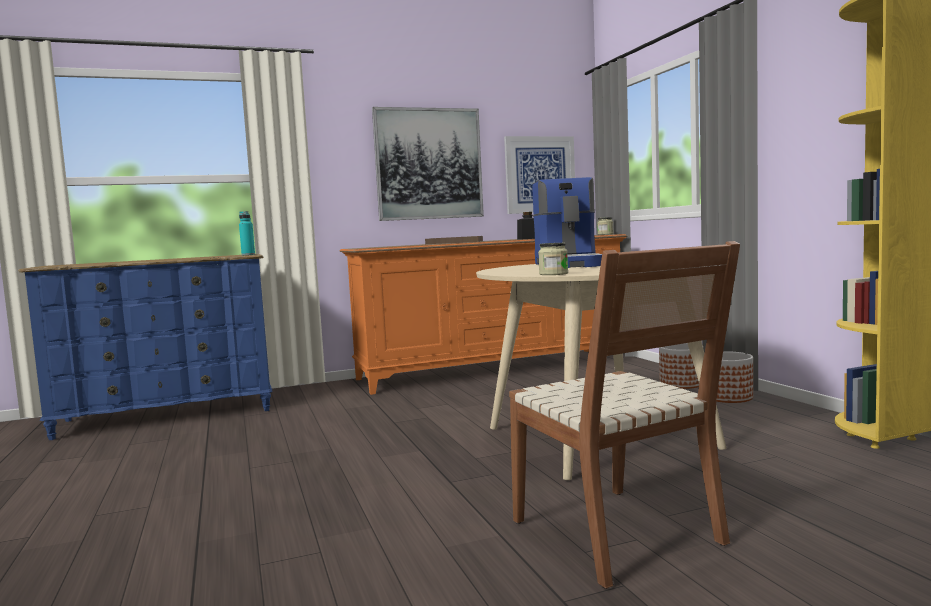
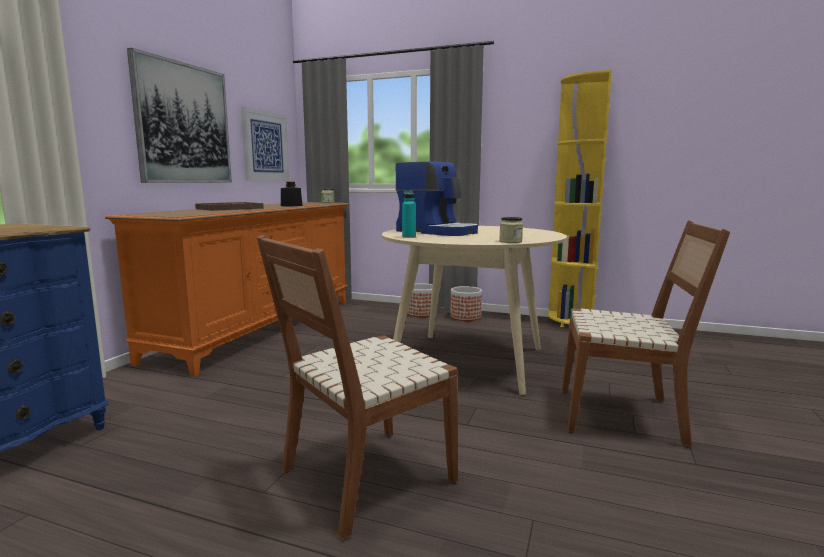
camera: 50 degrees left, 5 degrees up
(248, 255) = (54, 226): turquoise bottle -> turquoise bottle (409, 237)
(299, 483) = (361, 480): none -> chair

